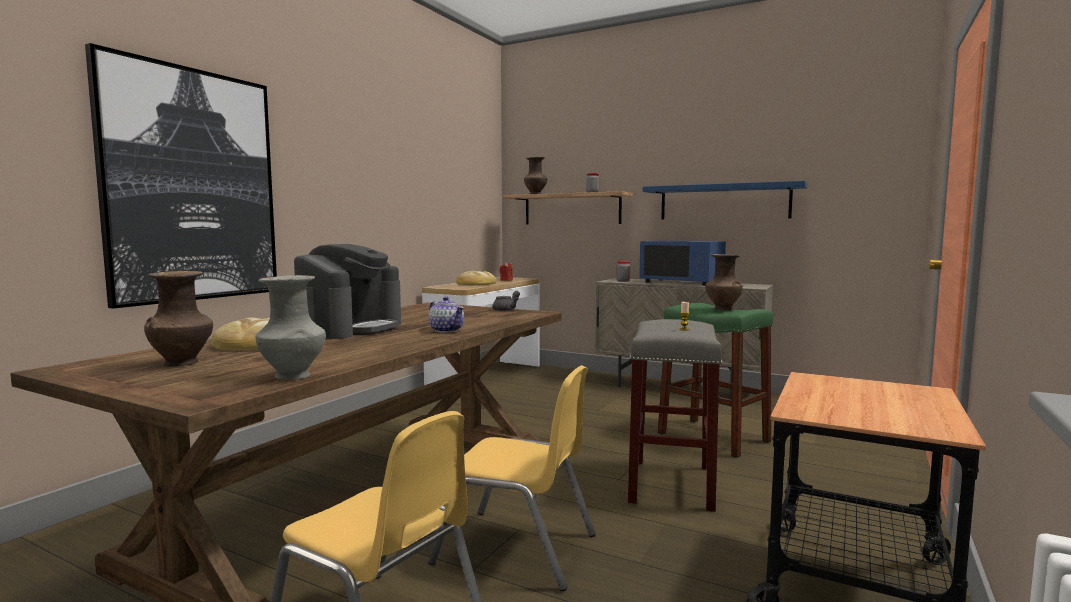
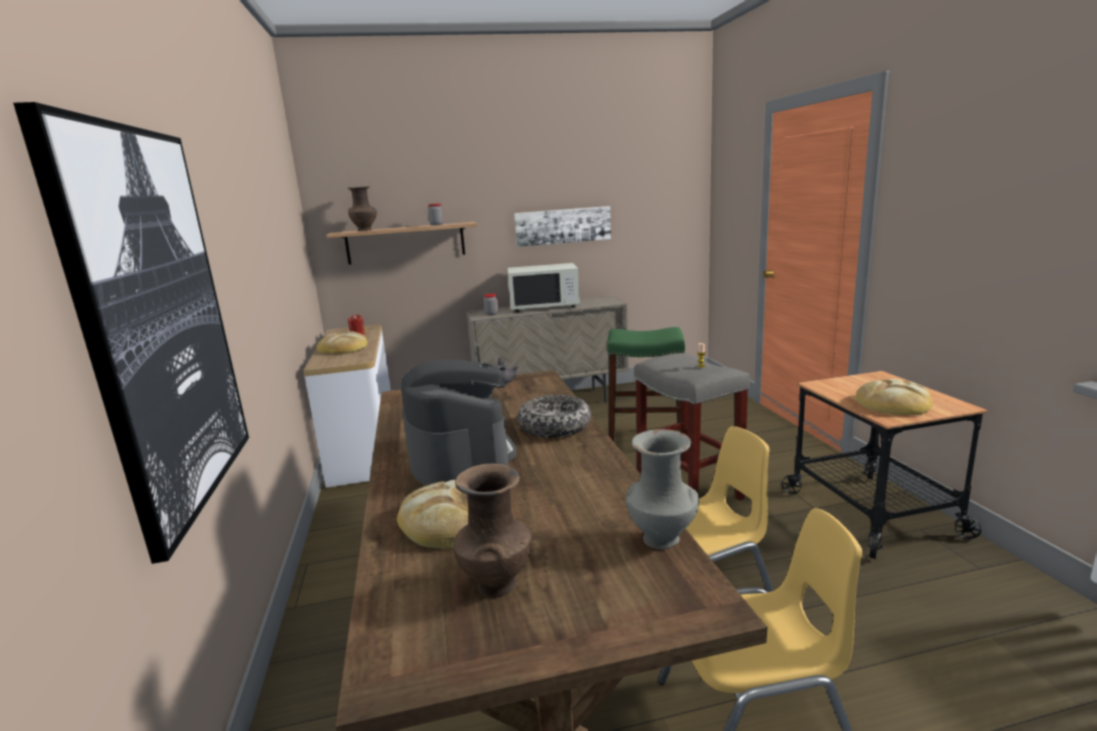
camera: 40 degrees left, 10 degrees up
(446, 330) = (554, 426): teapot -> bowl
(682, 282) = (544, 306): blue microwave -> white microwave
(722, 309) = (650, 333): brown vase -> none
(723, 202) = (563, 226): blue shelf -> picture
(853, 407) = (894, 403): none -> bread

